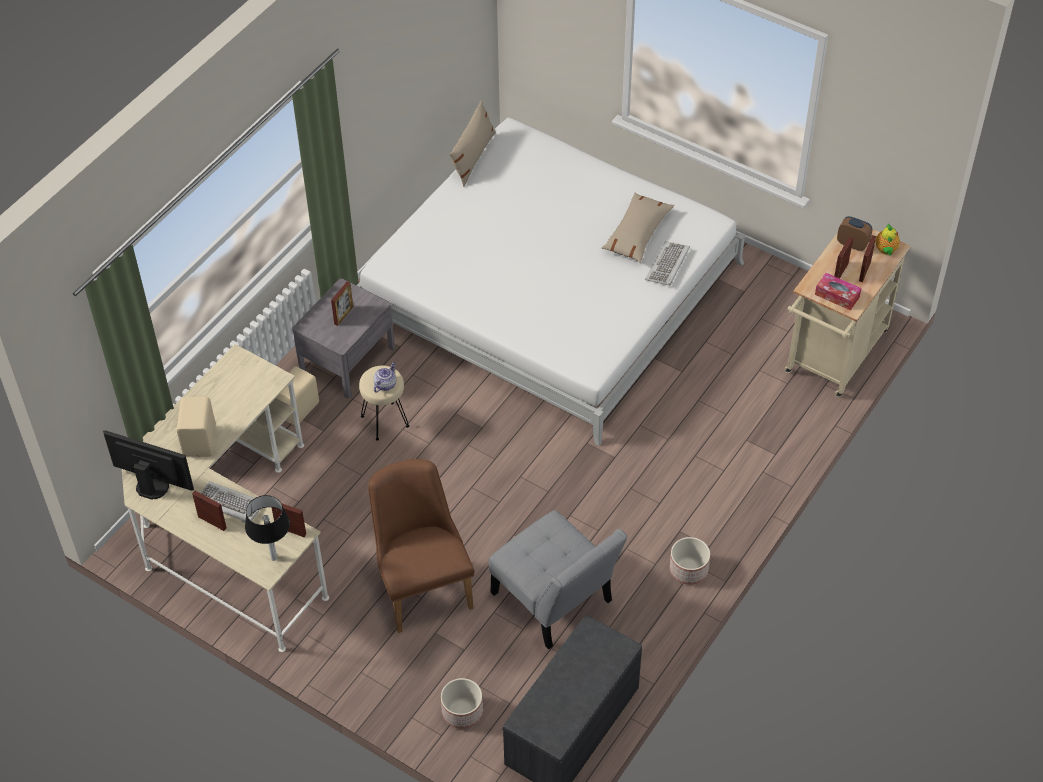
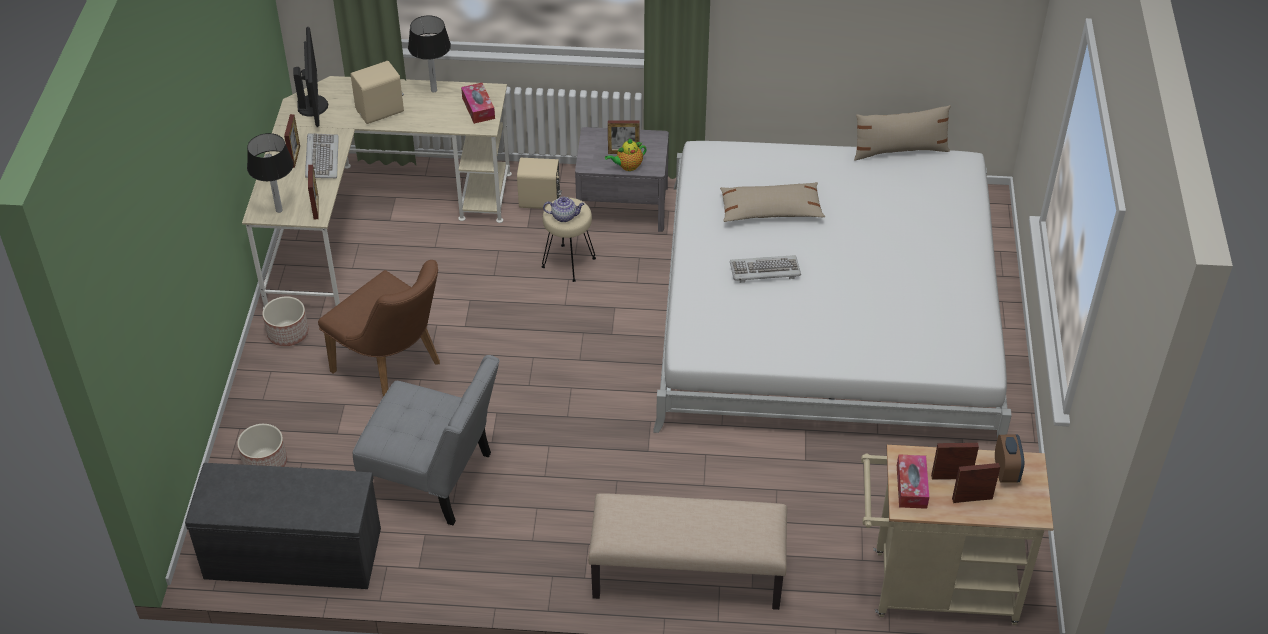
camera: 60 degrees right, 5 degrees down
(202, 395) = (433, 90): none -> table lamp
(251, 374) = (478, 108): none -> tissue box
(421, 584) = (394, 370): brown chair -> brown chair turned 90 degrees clockwise
(555, 602) = (434, 479): grey chair -> grey chair turned 90 degrees counterclockwise
(637, 233) = (909, 313): beige pillow -> beige pillow (770, 210)
(668, 265) = (885, 355): keyboard -> keyboard (764, 271)
(688, 570) = (542, 572): planter -> planter (287, 333)
(743, 486) = (686, 576): none -> beige bench
(885, 250) = (1023, 507): teapot -> teapot (627, 166)

